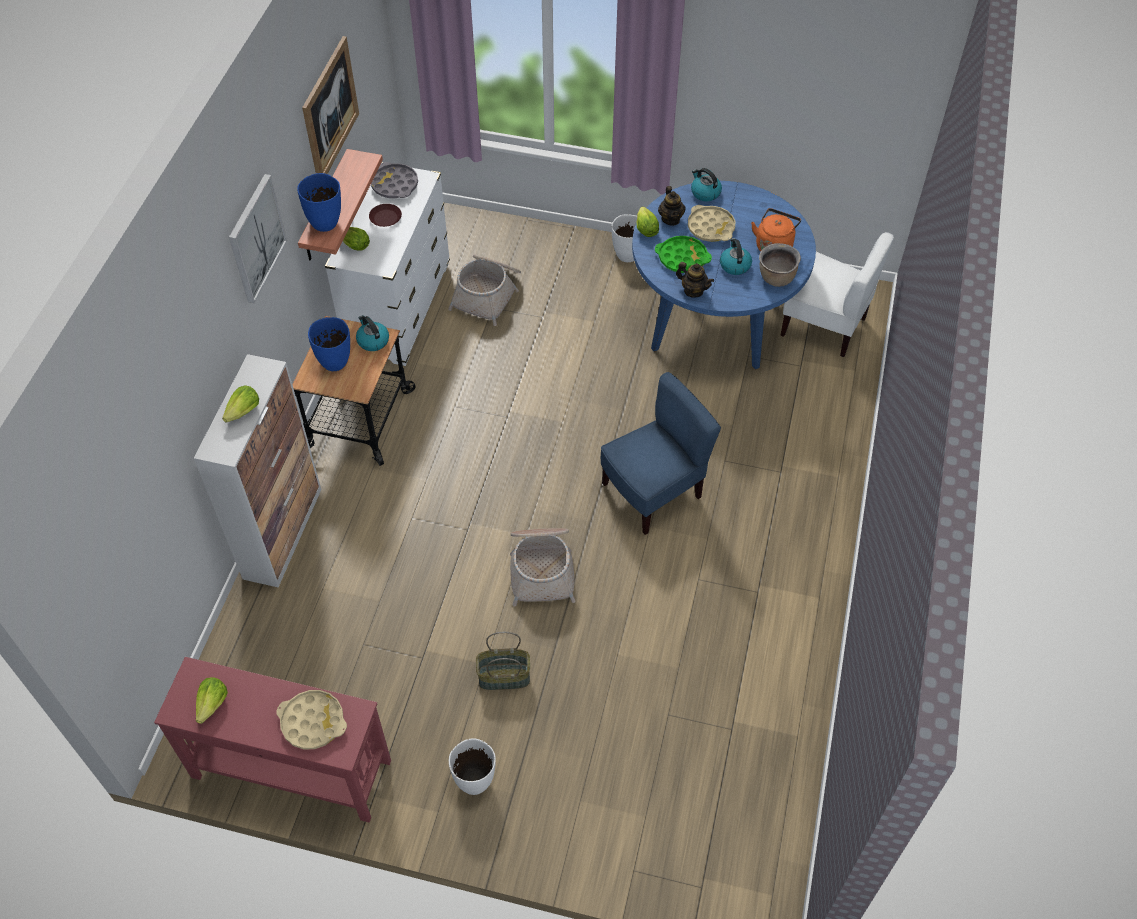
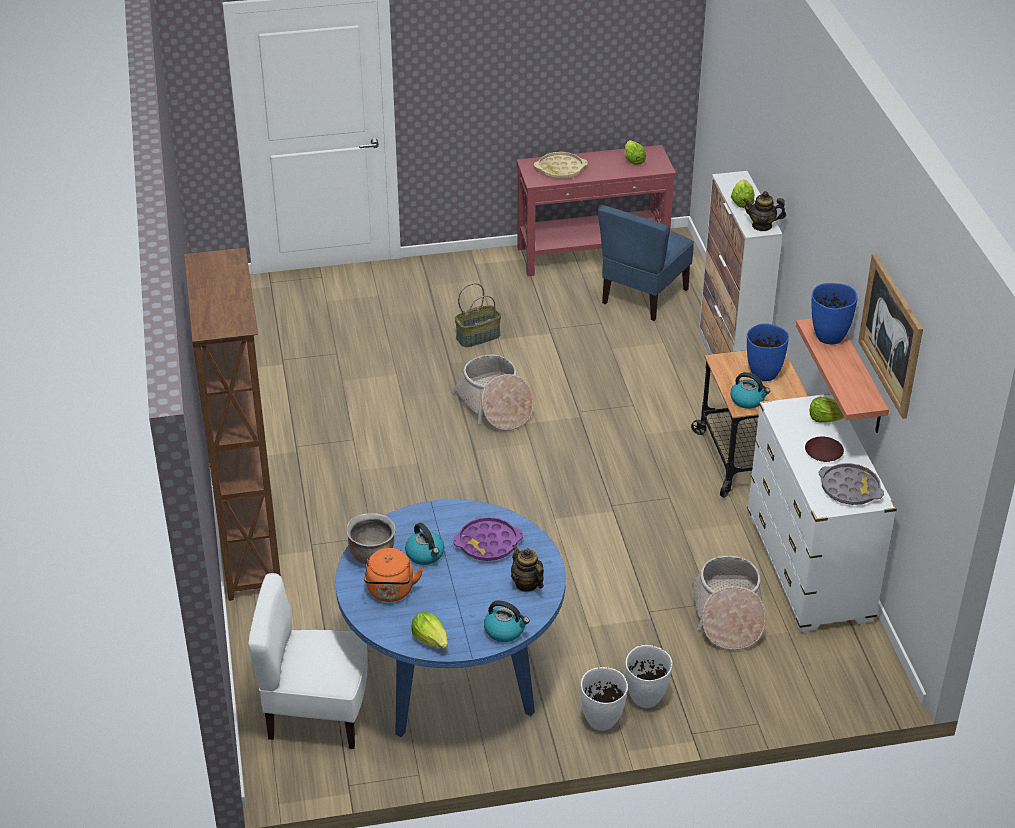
camera: 155 degrees right, 15 degrees down
(256, 238) = (821, 210): picture -> none
(474, 781) = (460, 283): white vase -> white vase (646, 698)
(646, 229) = (548, 563): lettuce -> lettuce (431, 639)
(653, 492) = (429, 489): blue chair -> blue chair (643, 296)
(682, 258) = (488, 544): green tray -> purple tray
(693, 291) = (456, 513): teapot -> teapot (762, 226)
(711, 227) = (475, 589): beige tray -> none
(835, 483) = (252, 552): none -> brown bookcase

